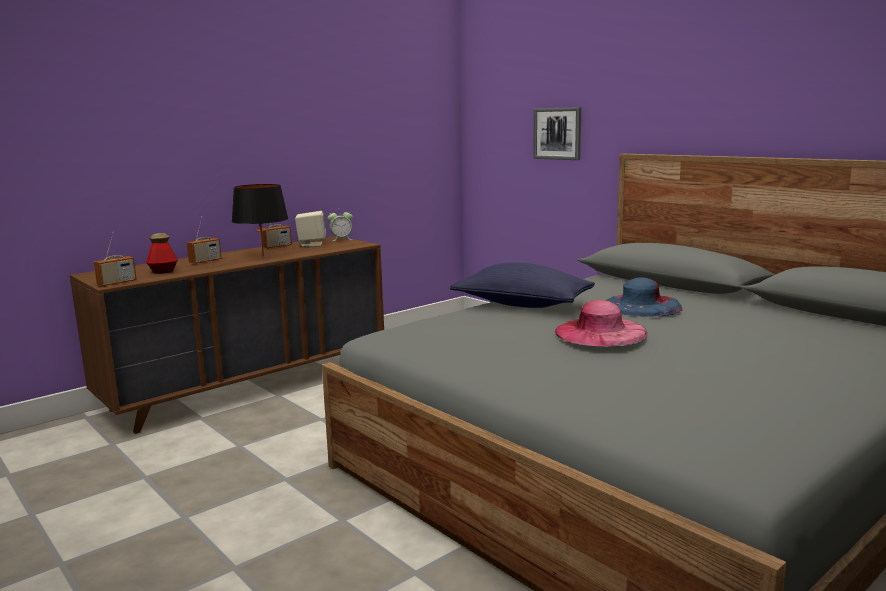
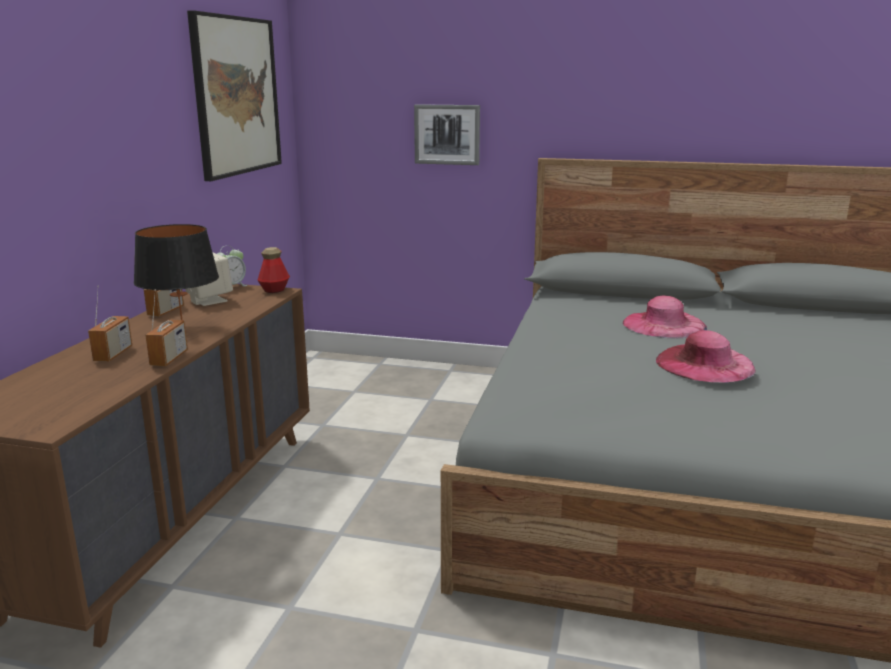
camera: 35 degrees left, 5 degrees up
(117, 283) = (56, 423): radio -> radio (169, 358)
(163, 271) = (87, 385): bottle -> bottle (274, 290)
(387, 103) = (236, 96): none -> picture
(522, 304) = (560, 343): blue pillow -> none
(641, 306) = (664, 324): blue hat -> pink hat

